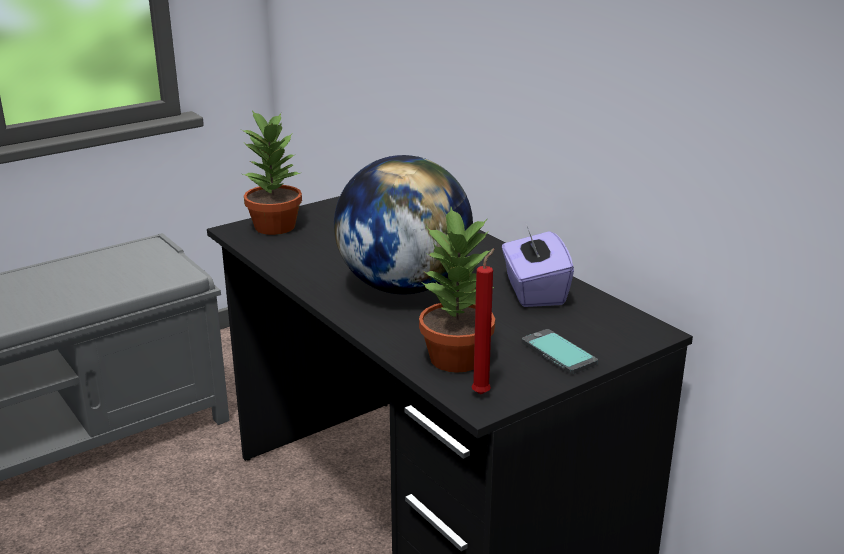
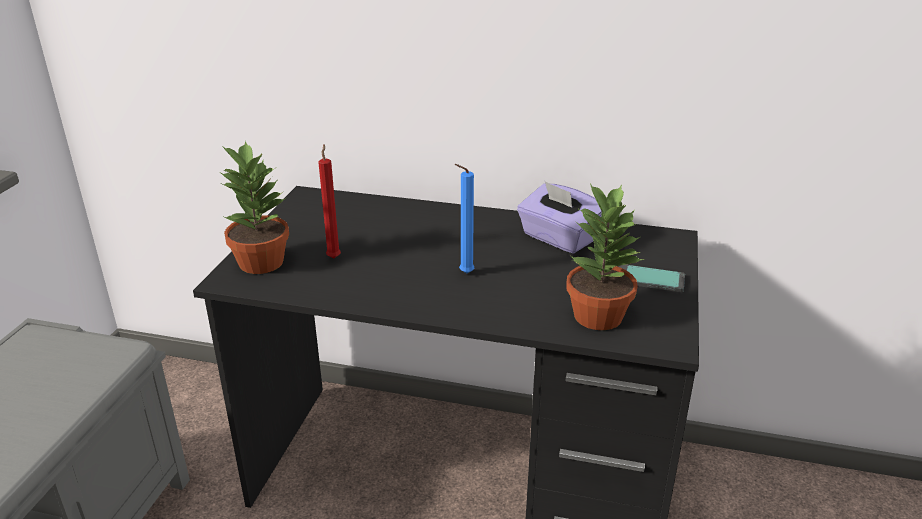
camera: 40 degrees left, 5 degrees up
(403, 287) = (464, 273): globe -> blue candle
(482, 393) = (657, 334): red candle -> red candle (334, 257)

